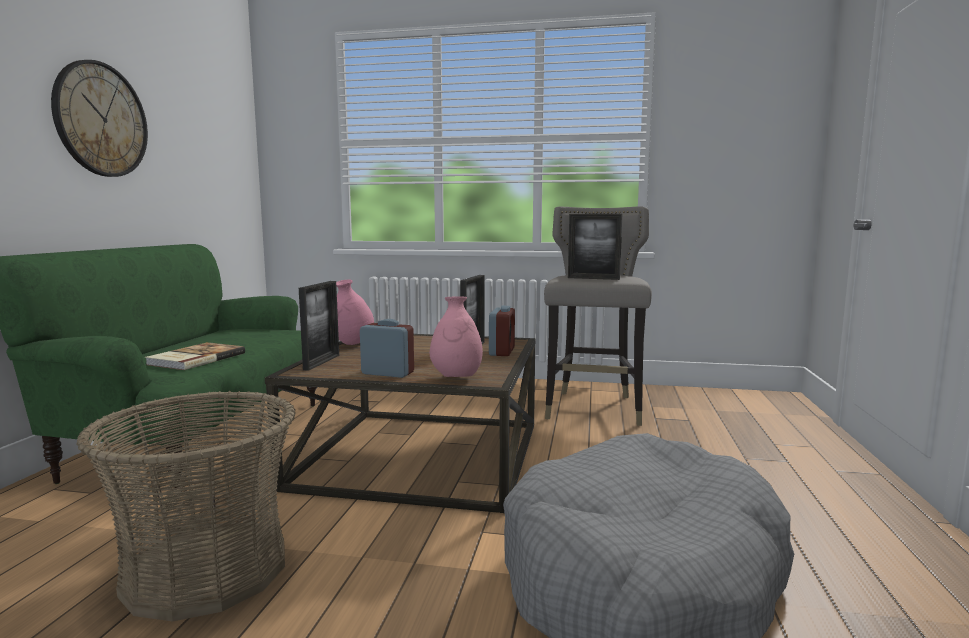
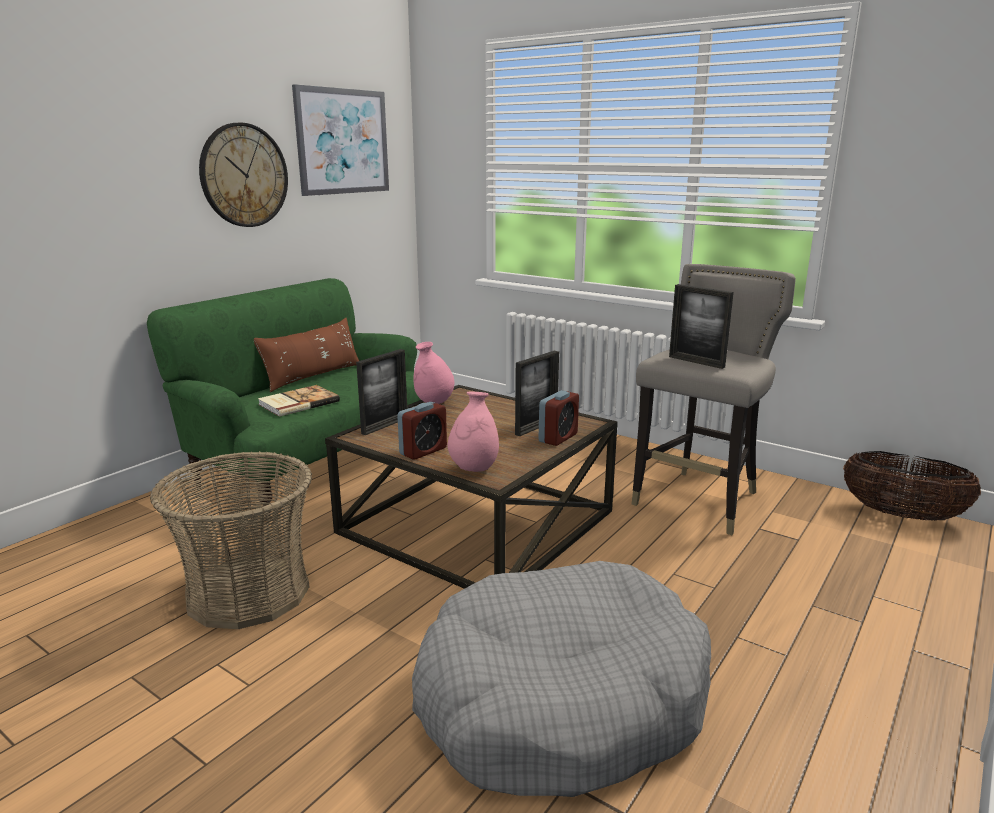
camera: 25 degrees right, 10 degrees up
(189, 341) = (313, 376): none -> brown pillow
(197, 109) = (342, 142): none -> picture
(387, 373) = (423, 451): alarm clock -> alarm clock turned 90 degrees clockwise
(734, 394) = (901, 515): none -> basket

